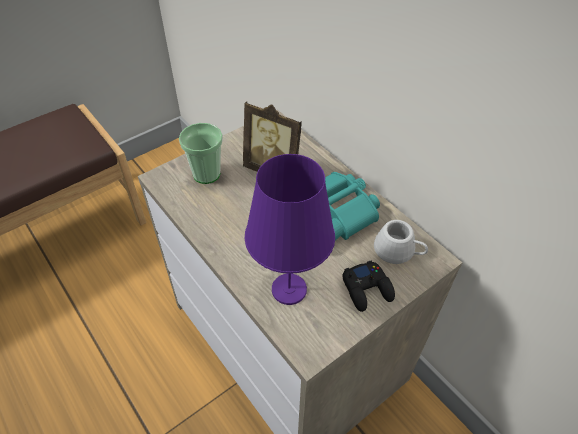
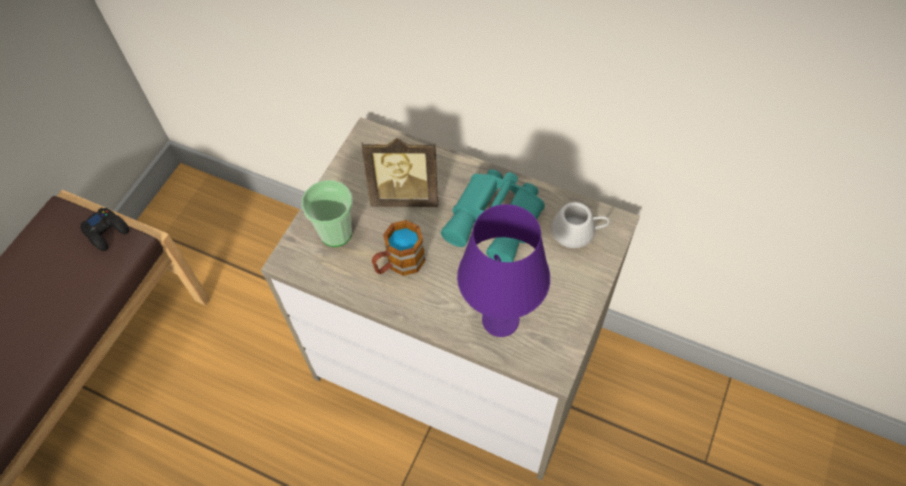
camera: 25 degrees left, 10 degrees up
(237, 213) = (399, 263): none -> mug
(367, 289) = (571, 284): black game controller -> black game controller (107, 231)

